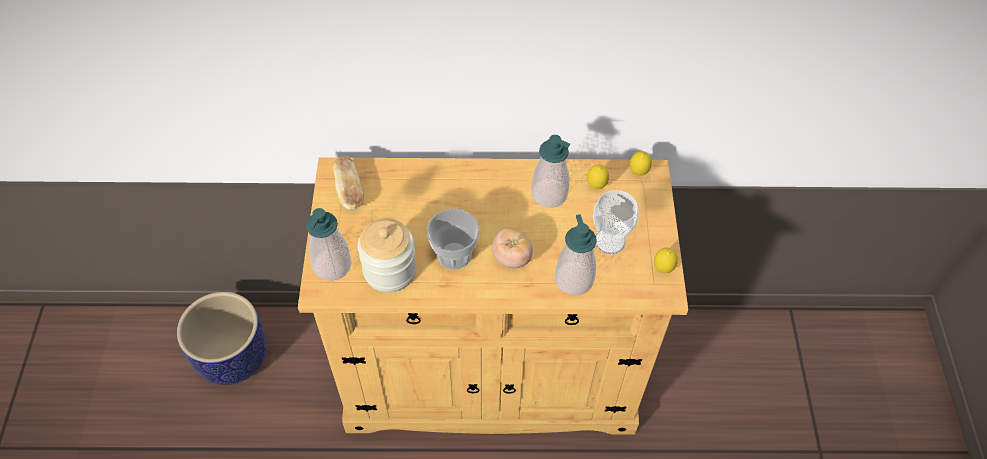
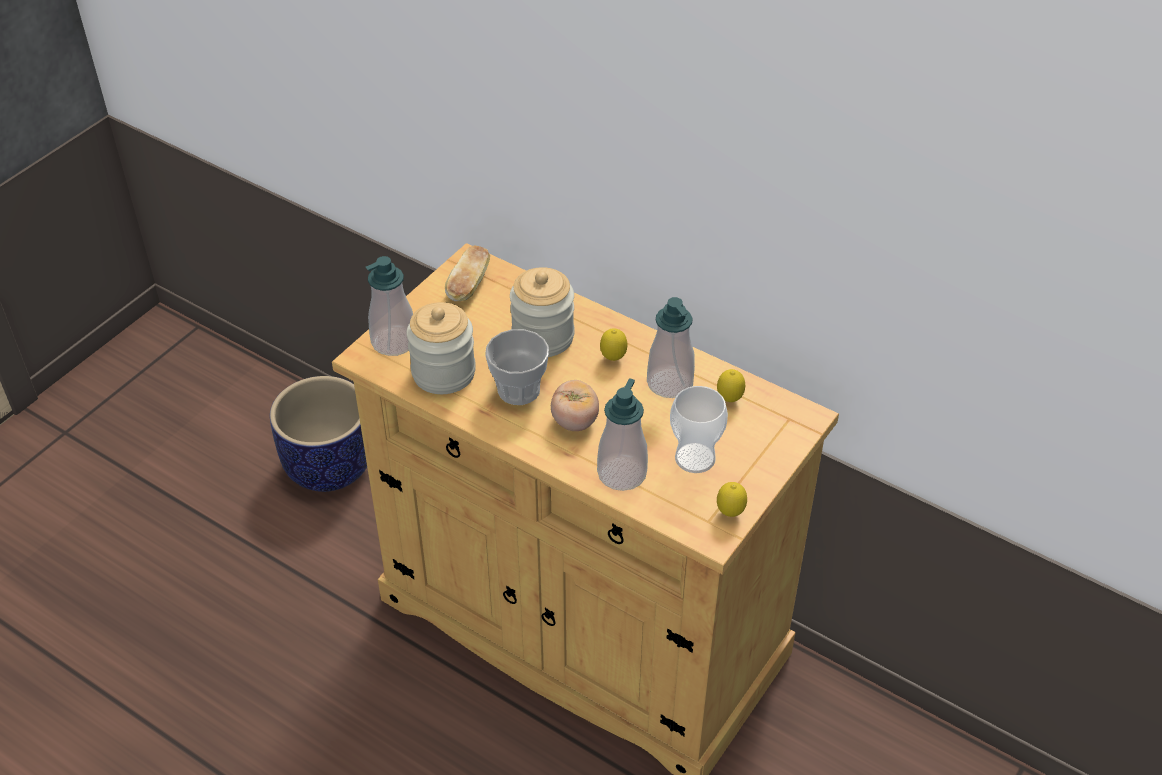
camera: 35 degrees right, 10 degrees down
(436, 204) = (543, 337): none -> jar
(638, 173) = (790, 409): lemon -> lemon (613, 358)

